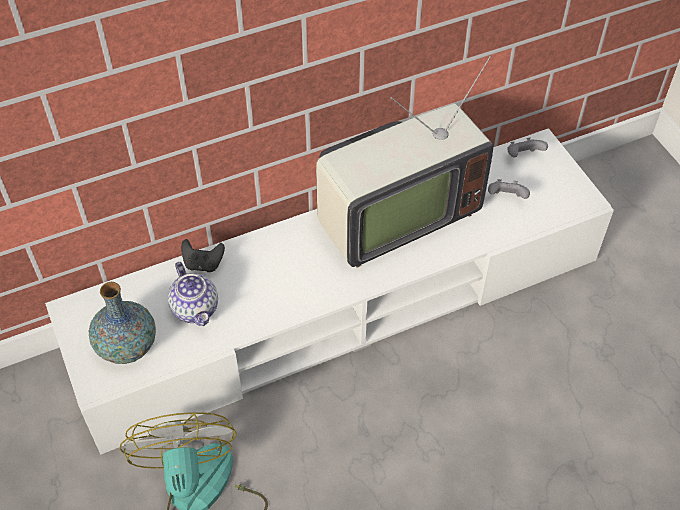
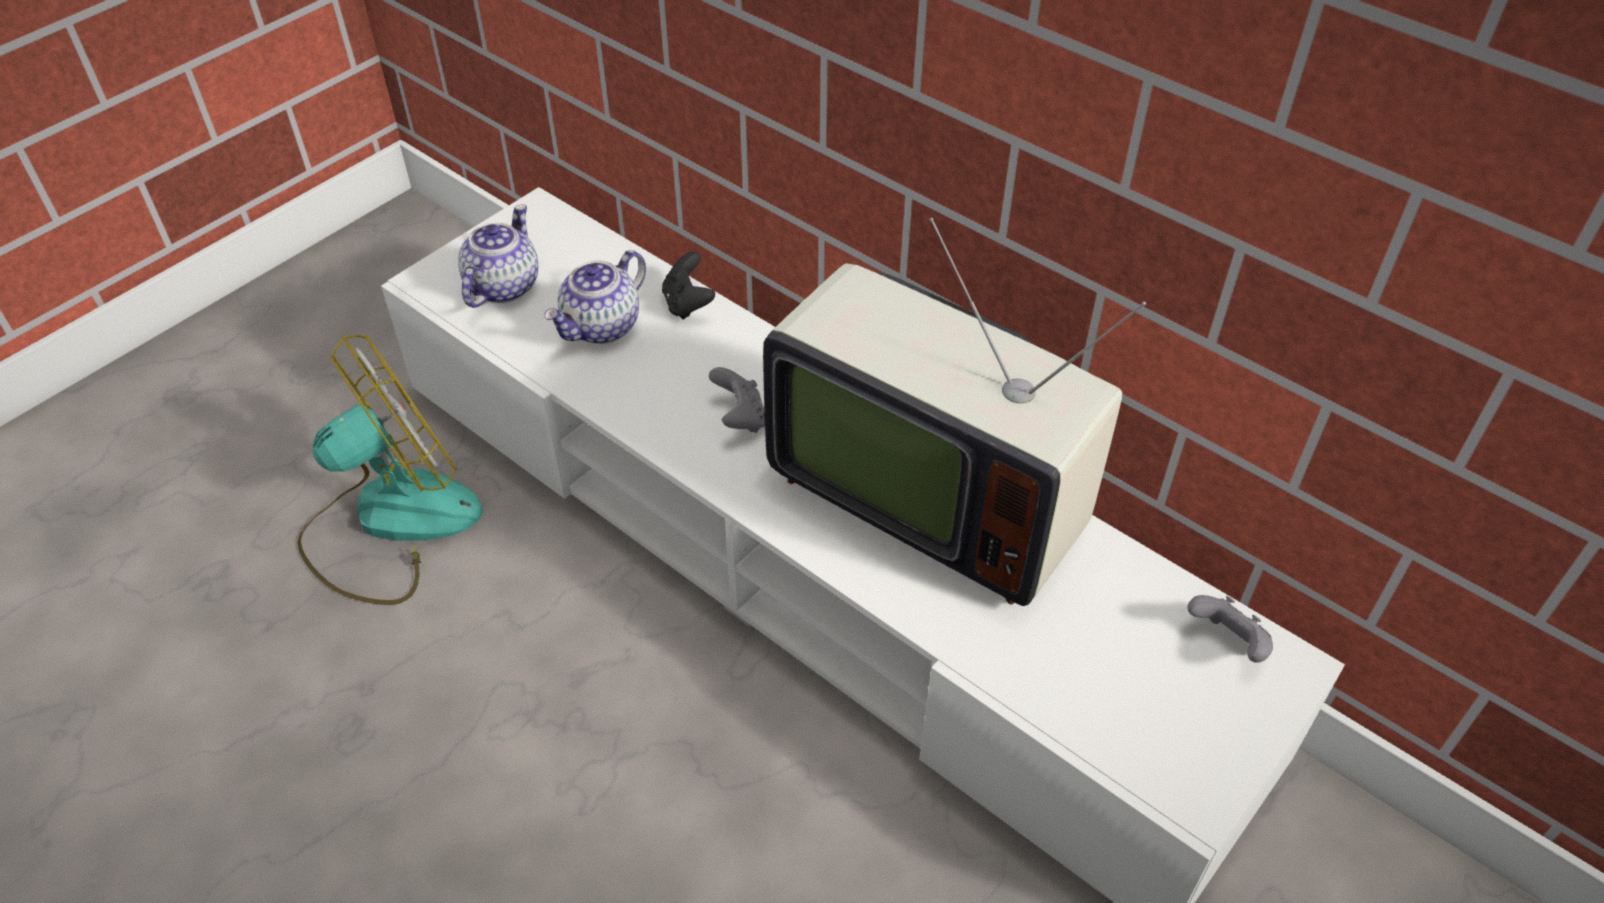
camera: 65 degrees right, 5 degrees down
(127, 346) = (502, 285): vase -> teapot
(506, 198) = (1096, 648): grey game controller -> grey game controller (740, 418)

